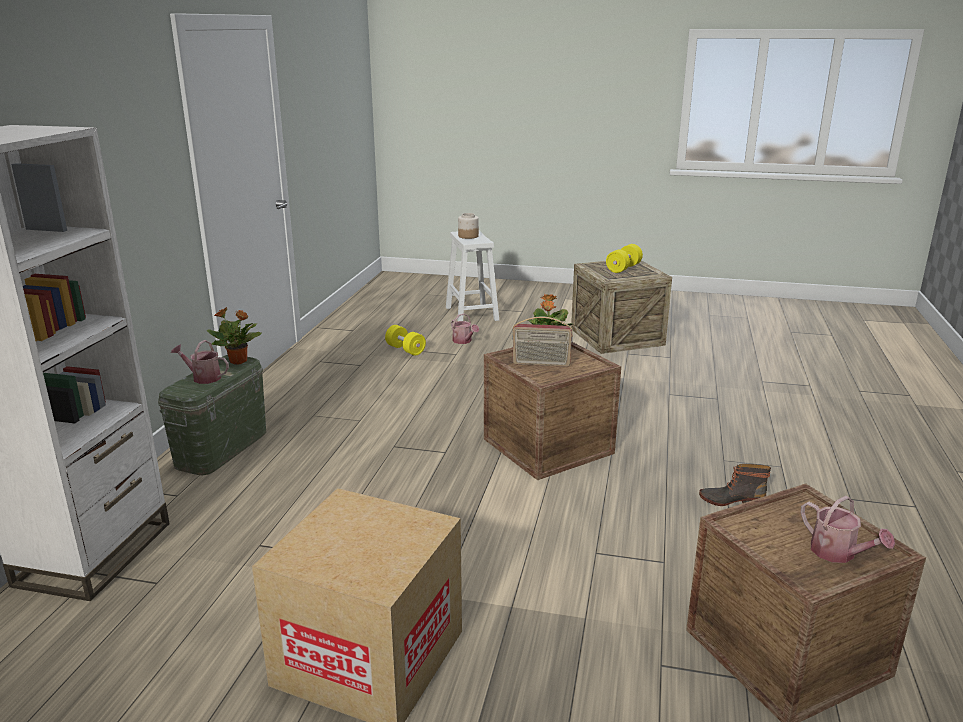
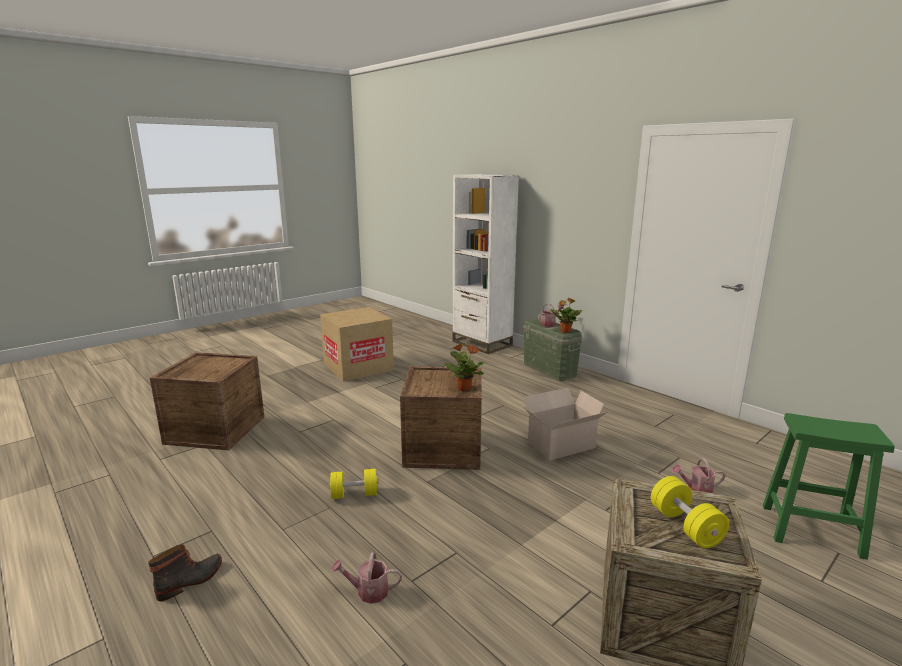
camera: 125 degrees right, 5 degrees down
(405, 350) = (684, 453): yellow dumbbell -> yellow dumbbell (354, 494)
(459, 395) = (559, 445): none -> cardboard box
(468, 236) = (842, 427): jar -> none
(472, 314) = (809, 530): white stool -> green stool
(541, 363) = (445, 379): radio -> none
(731, 500) = (296, 480): boot -> boot (191, 581)
(838, 553) = (190, 368): watering can -> watering can (368, 591)

